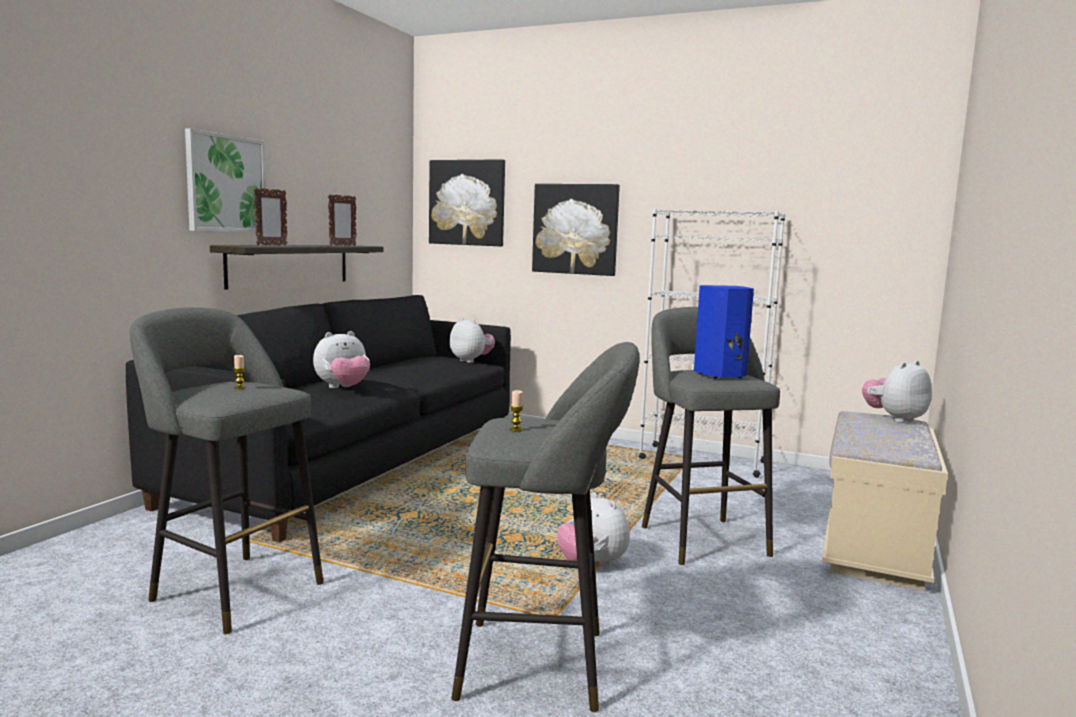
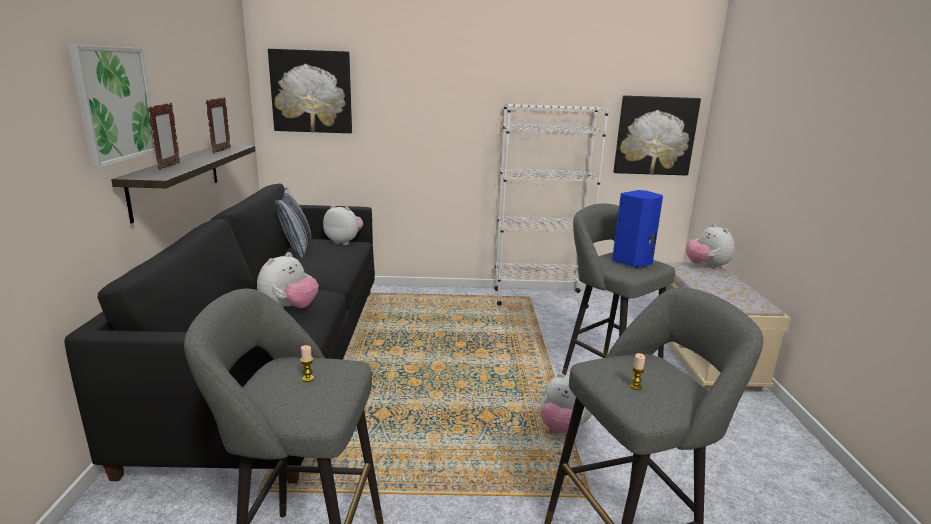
camera: 25 degrees left, 10 degrees up
(414, 358) = (297, 248): none -> pillow
(575, 229) = (421, 117): picture -> picture (655, 135)
(894, 419) = (706, 267): plush toy -> plush toy turned 45 degrees counterclockwise

